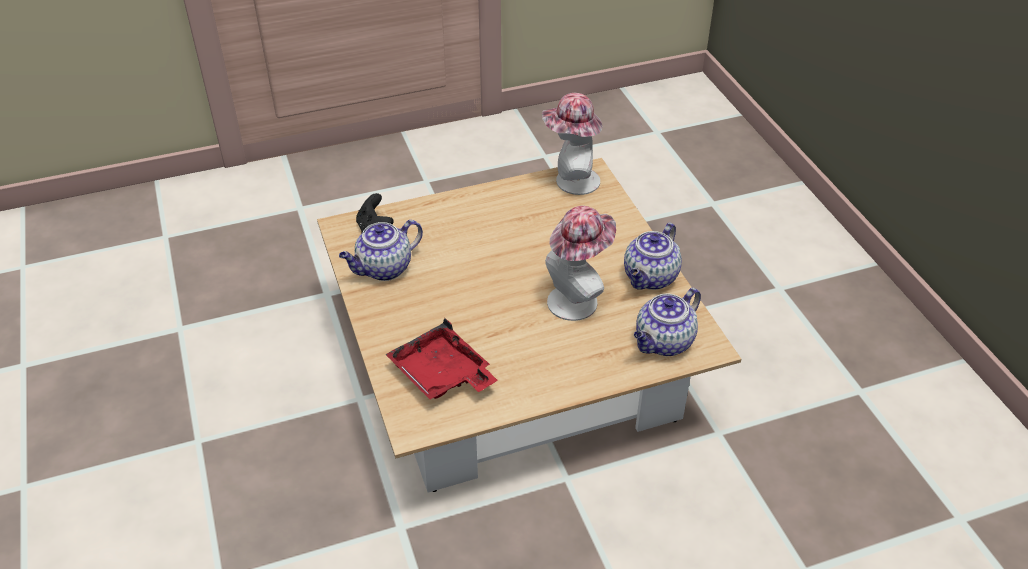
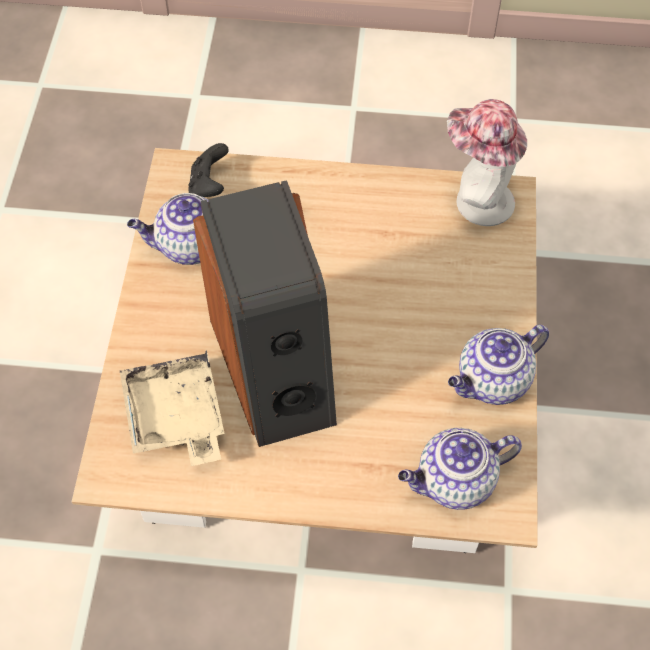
camera: 25 degrees right, 15 degrees up
(442, 374) = (176, 417): red tray -> beige tray
(496, 320) = (275, 368): none -> speaker
(577, 299) = (386, 376): hat -> none

